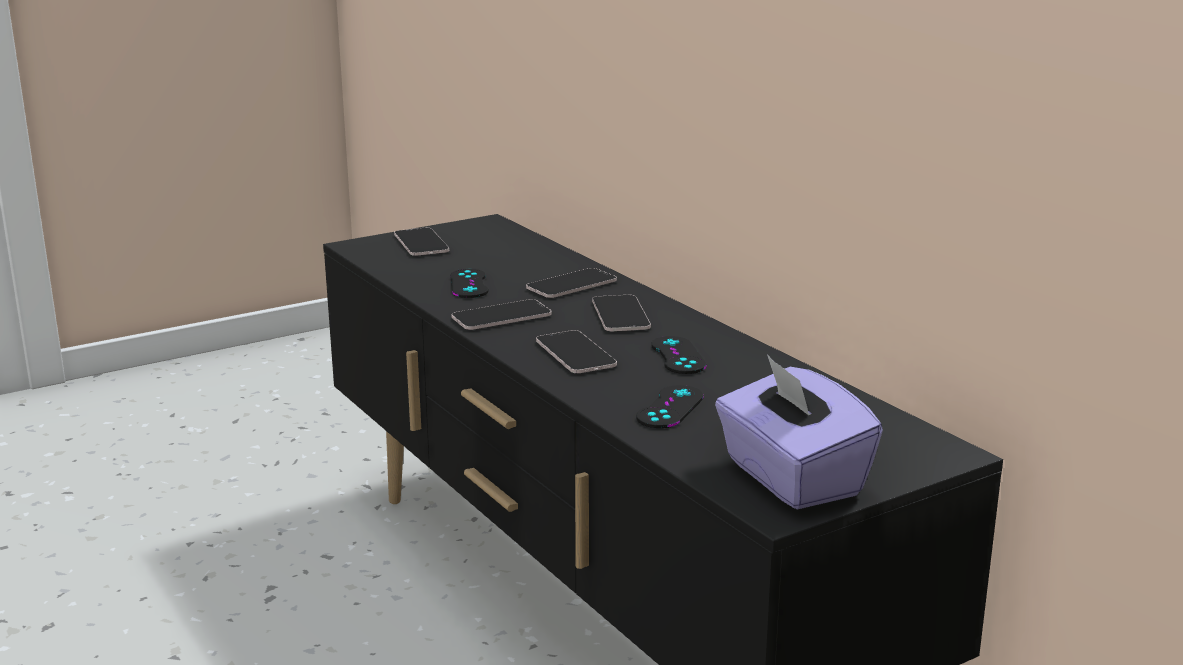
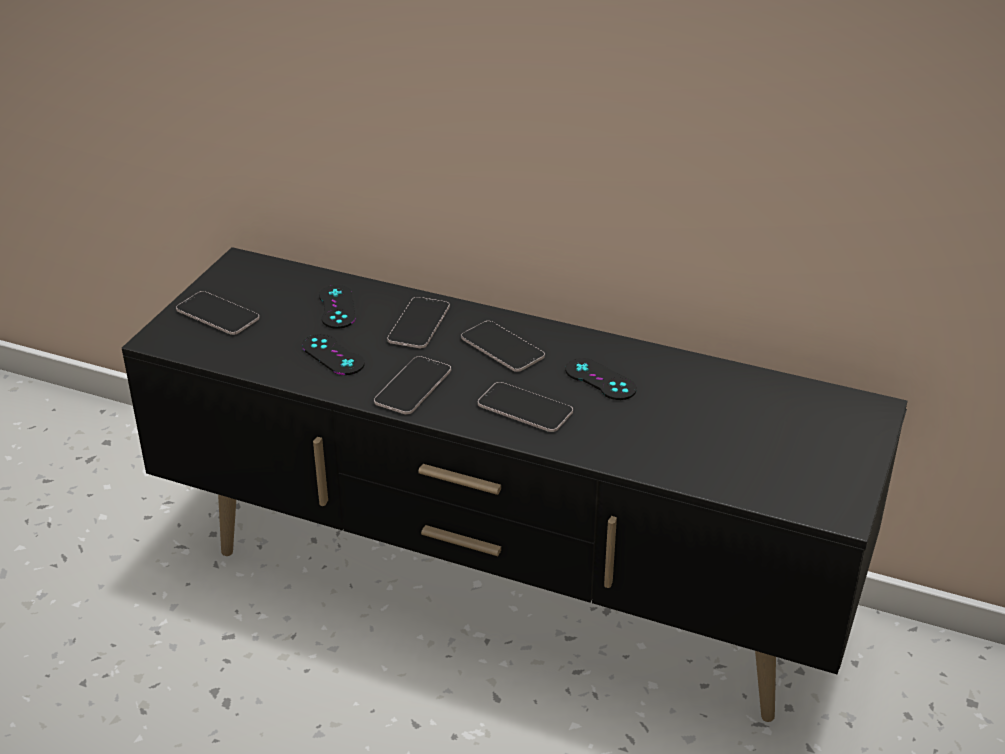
camera: 35 degrees left, 15 degrees up
(670, 407) = (661, 440): black game controller -> black game controller (337, 307)
(791, 478) = (815, 478): purple tissue box -> none

